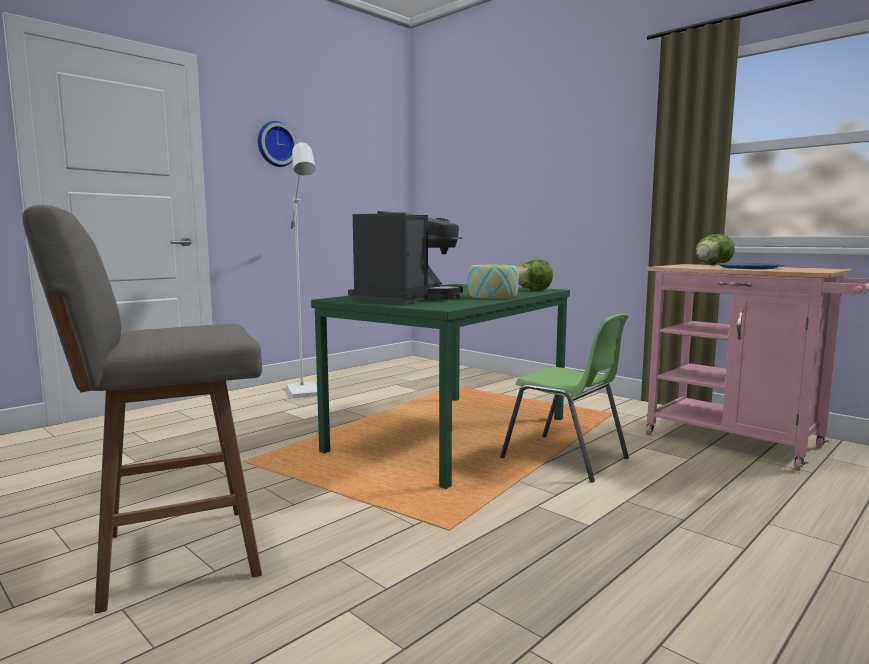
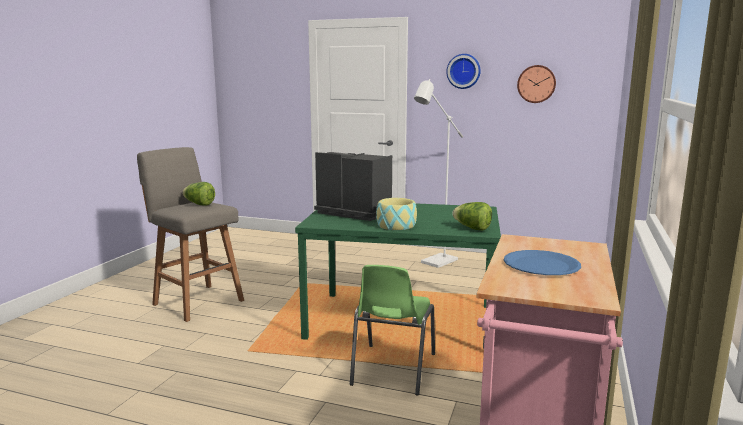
camera: 65 degrees right, 5 degrees up
(348, 168) = (536, 84): none -> wall clock
(406, 298) = (354, 212): coffee machine -> coffee machine turned 150 degrees counterclockwise
(712, 265) = (581, 253): lettuce -> lettuce (199, 204)

